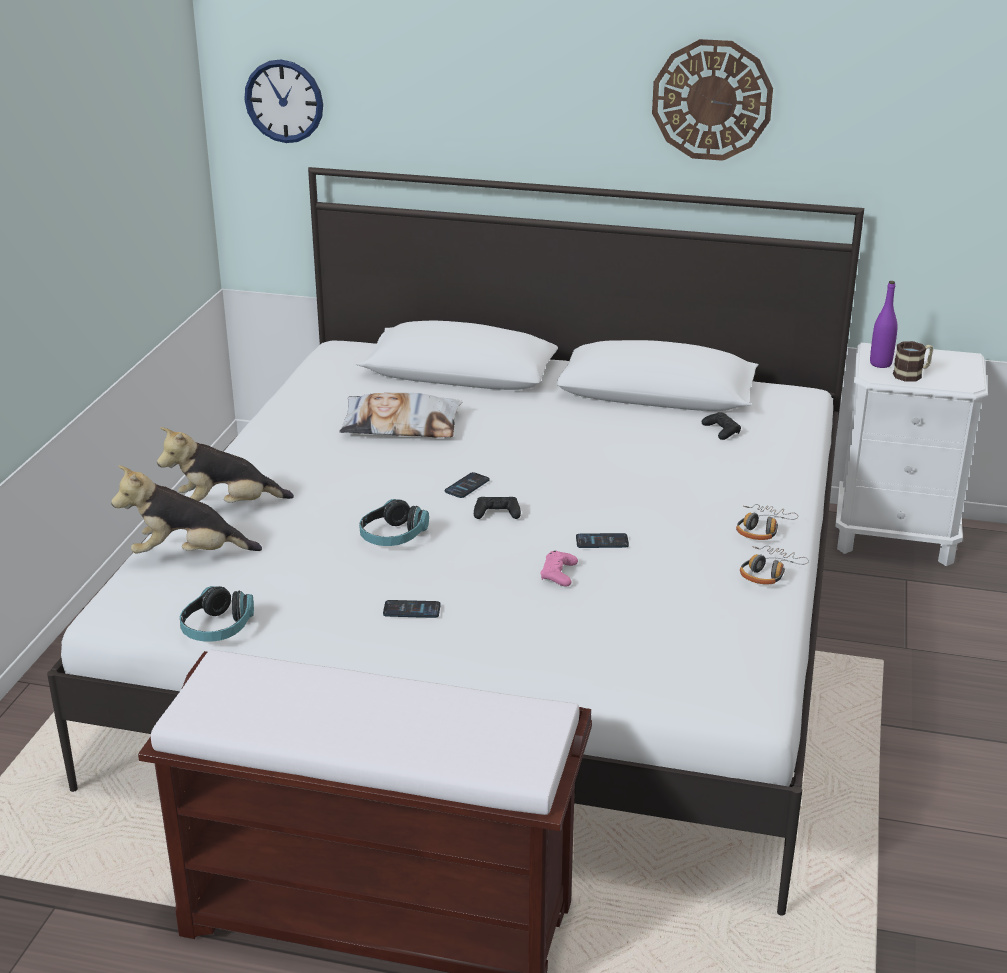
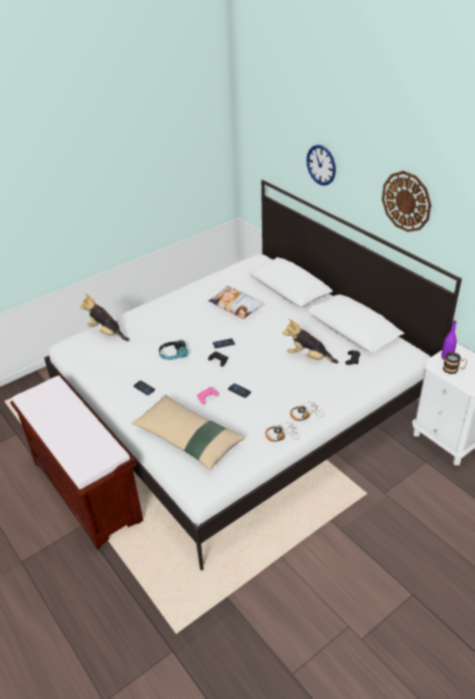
camera: 40 degrees right, 10 degrees up
(217, 628) = (84, 366): headphones -> none
(225, 508) = (139, 318): plush toy -> plush toy (308, 357)
(284, 101) = (258, 148): wall clock -> wall clock (321, 165)
(618, 647) = (188, 438): none -> beige pillow

